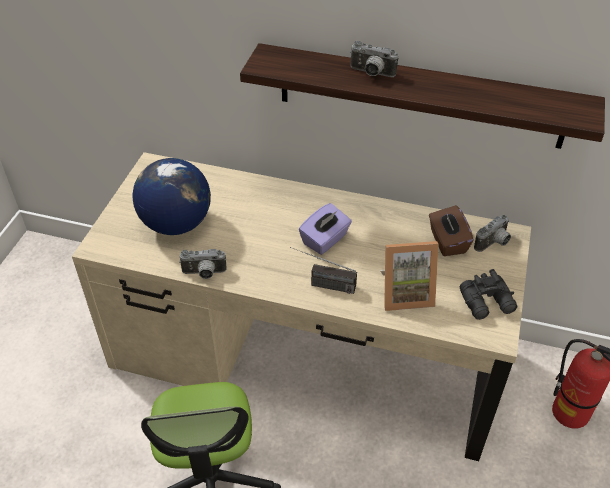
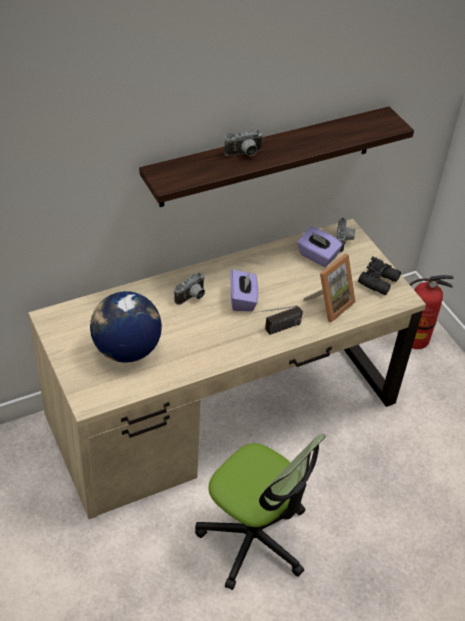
camera: 45 degrees left, 0 degrees up
(204, 274) = (191, 371): camera -> camera (192, 297)
(447, 242) = (317, 256): brown tissue box -> purple tissue box

